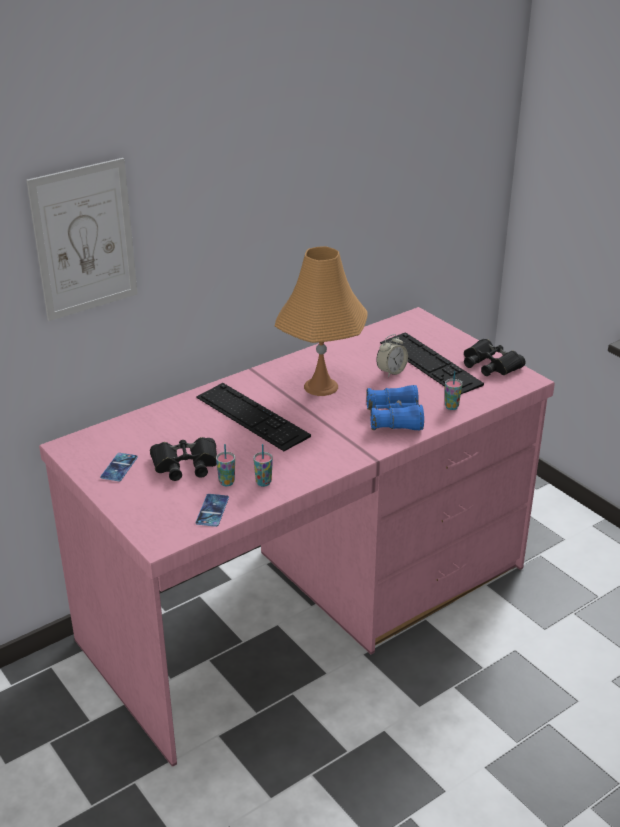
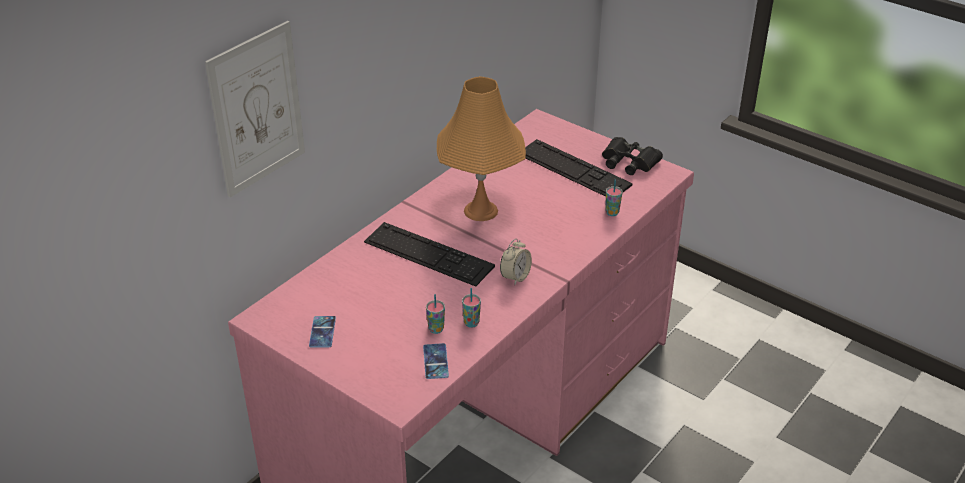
camera: 15 degrees left, 5 degrees up
(185, 464) = (387, 317): black binoculars -> none
(391, 371) = (540, 184): alarm clock -> alarm clock (515, 277)
(394, 418) = (565, 234): blue binoculars -> none

